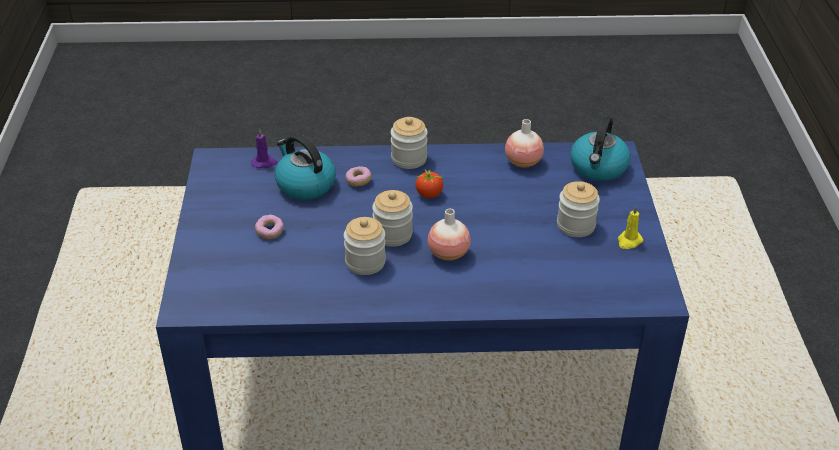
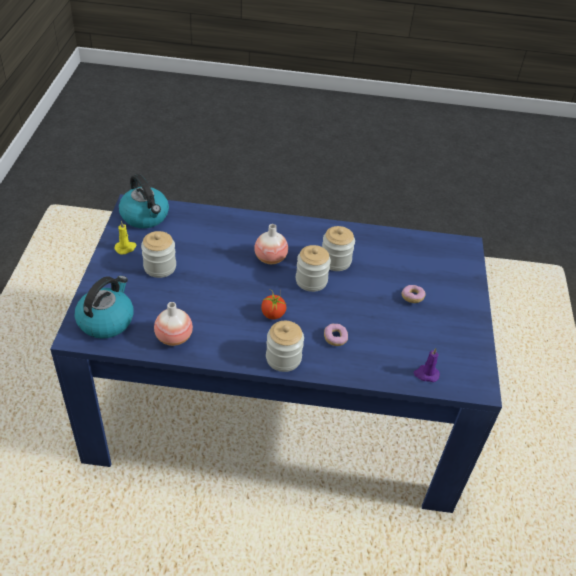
camera: 175 degrees left, 5 degrees up
(305, 184) = (385, 342): kettle -> kettle (145, 216)

